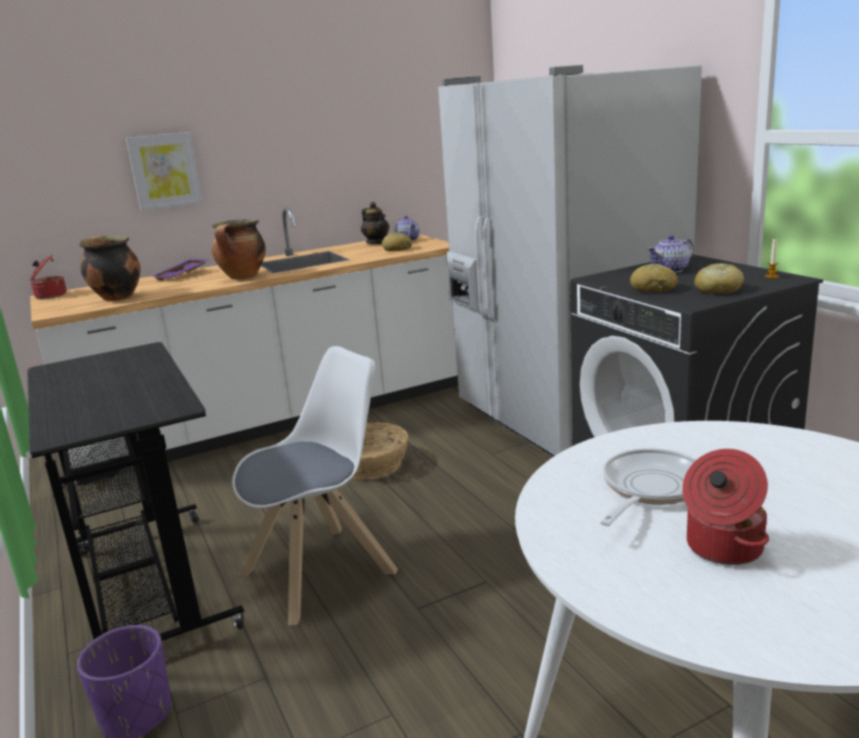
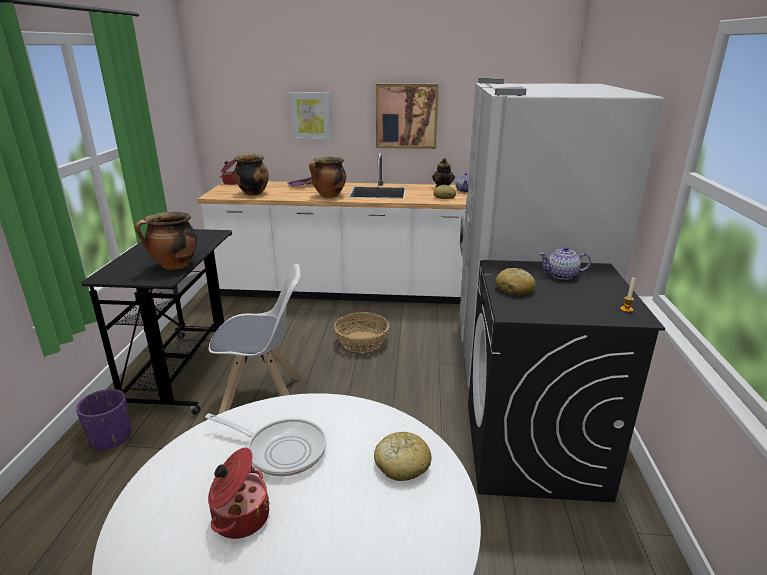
camera: 30 degrees right, 5 degrees up
(158, 393) = (174, 266): none -> cooking pot
(304, 154) = (406, 116): none -> picture
(649, 489) = (281, 450): frying pan -> frying pan turned 45 degrees clockwise
(718, 289) = (558, 307): bread -> bread (401, 464)

